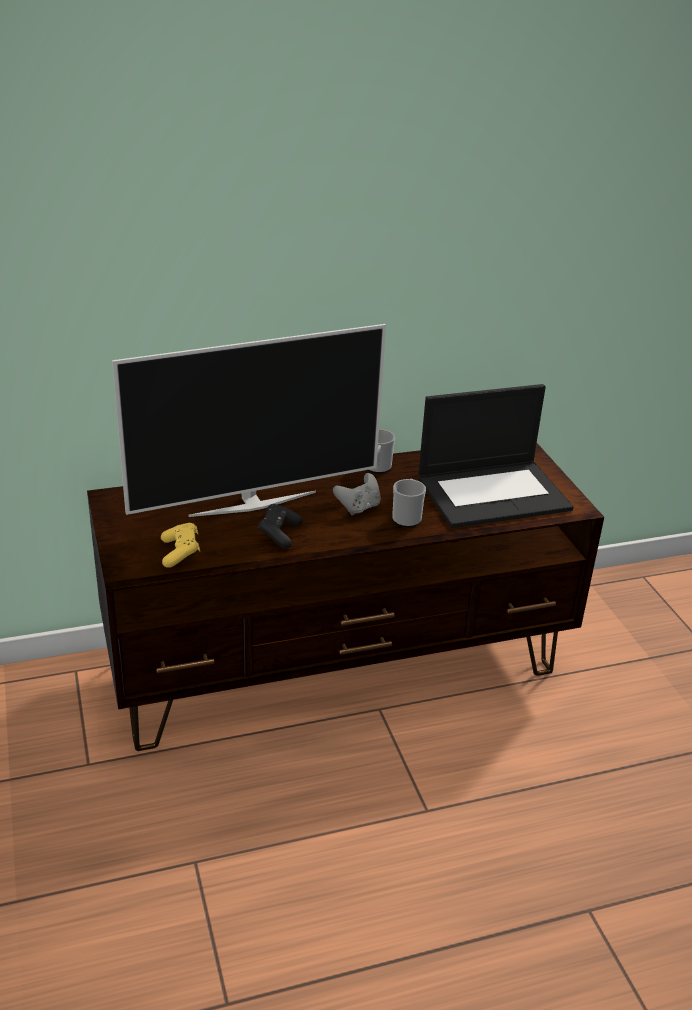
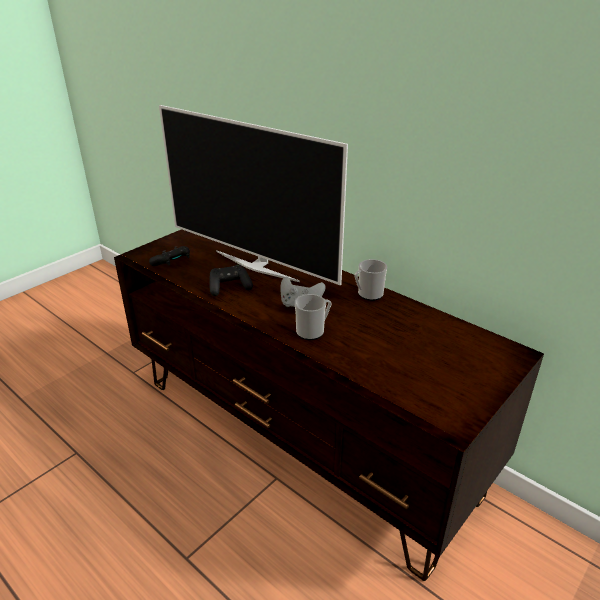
camera: 60 degrees right, 0 degrees up
(180, 553) = (172, 263): yellow game controller -> black game controller
(494, 493) = (409, 363): laptop -> none

